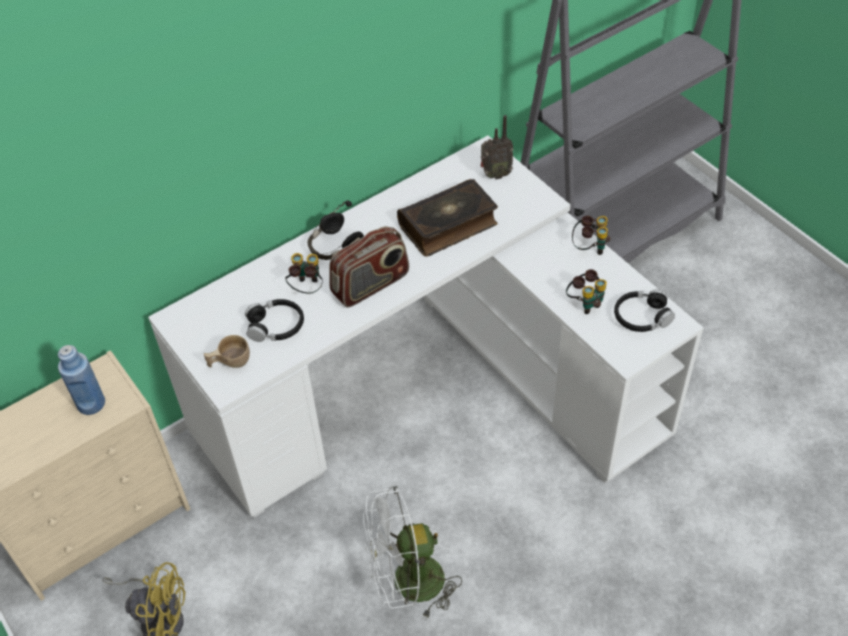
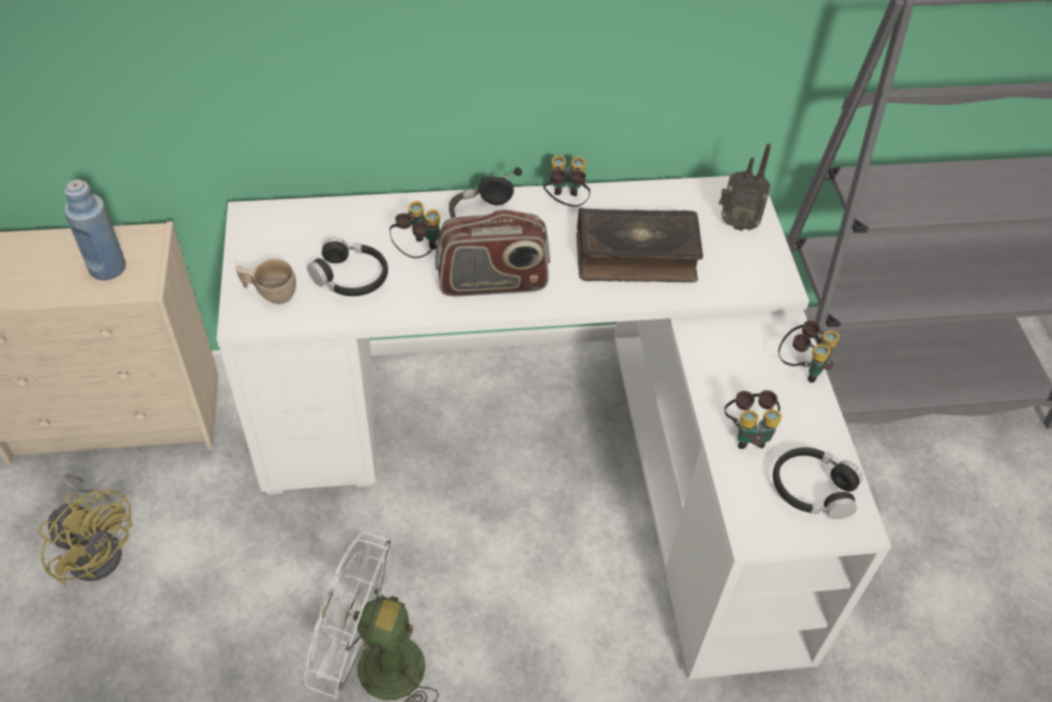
camera: 25 degrees right, 0 degrees up
(378, 211) = (565, 203): none -> binoculars

